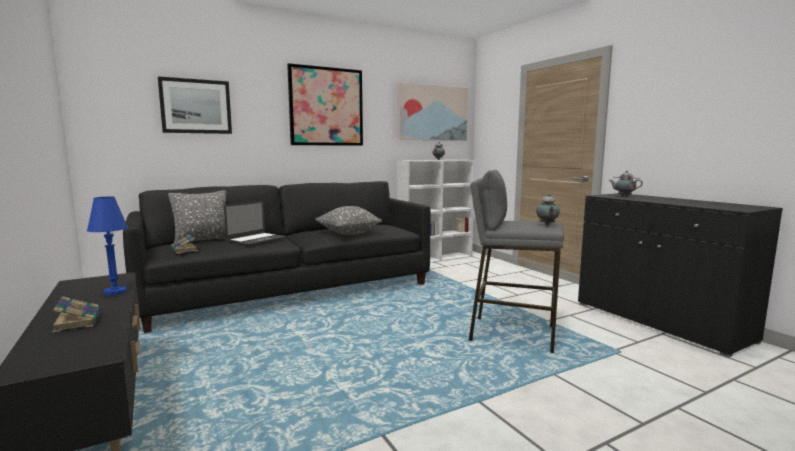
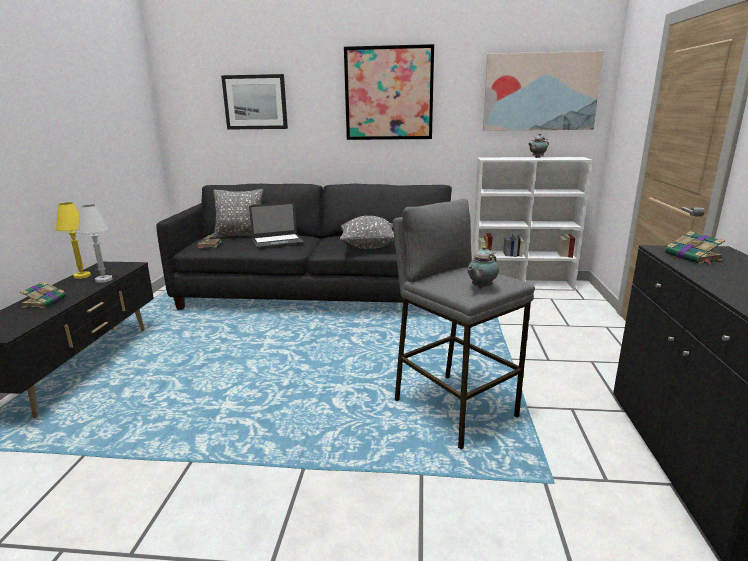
camera: 35 degrees right, 10 degrees up
(69, 294) = (82, 276): none -> yellow table lamp
(115, 292) = (104, 280): blue table lamp -> white table lamp
(623, 196) = (693, 257): teapot -> book

